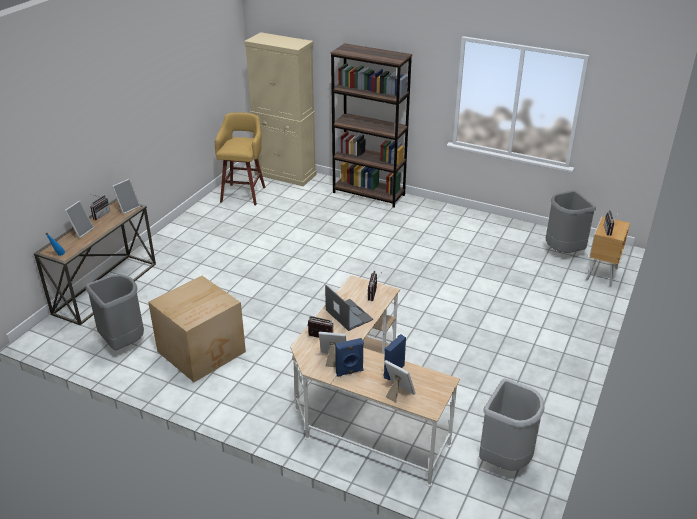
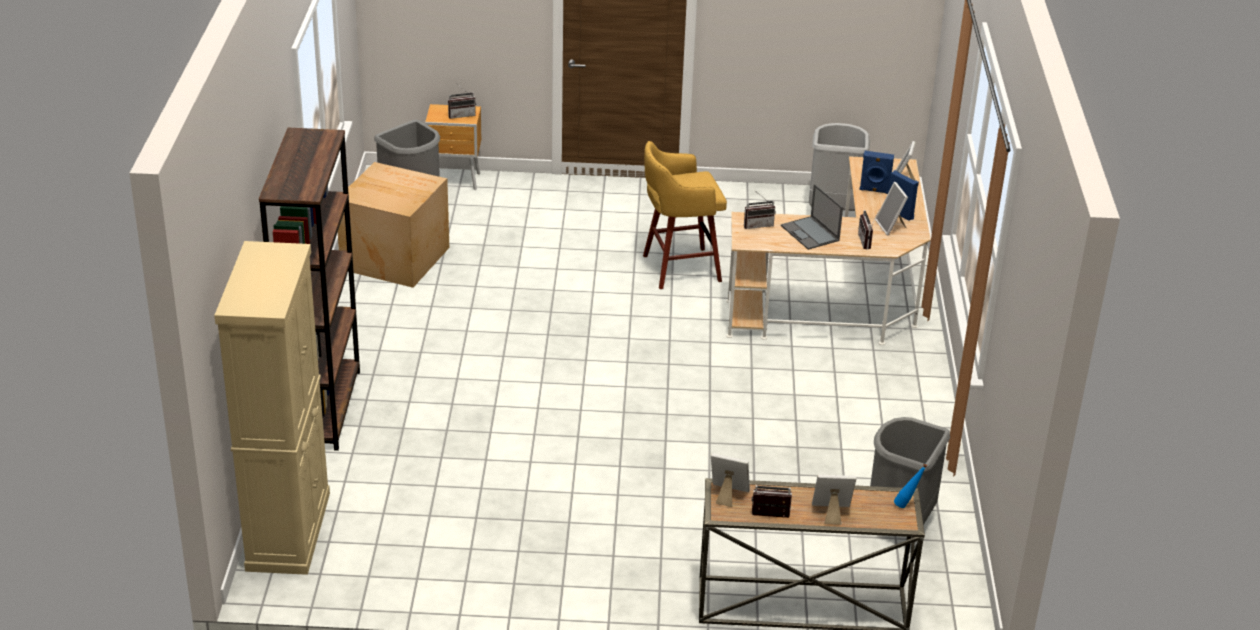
camera: 115 degrees left, 0 degrees up
(203, 351) = (853, 446): cardboard box -> cardboard box (394, 257)
(243, 193) = (398, 561): yellow stool -> yellow stool (678, 268)
(348, 314) = (810, 233): laptop -> laptop turned 60 degrees counterclockwise

